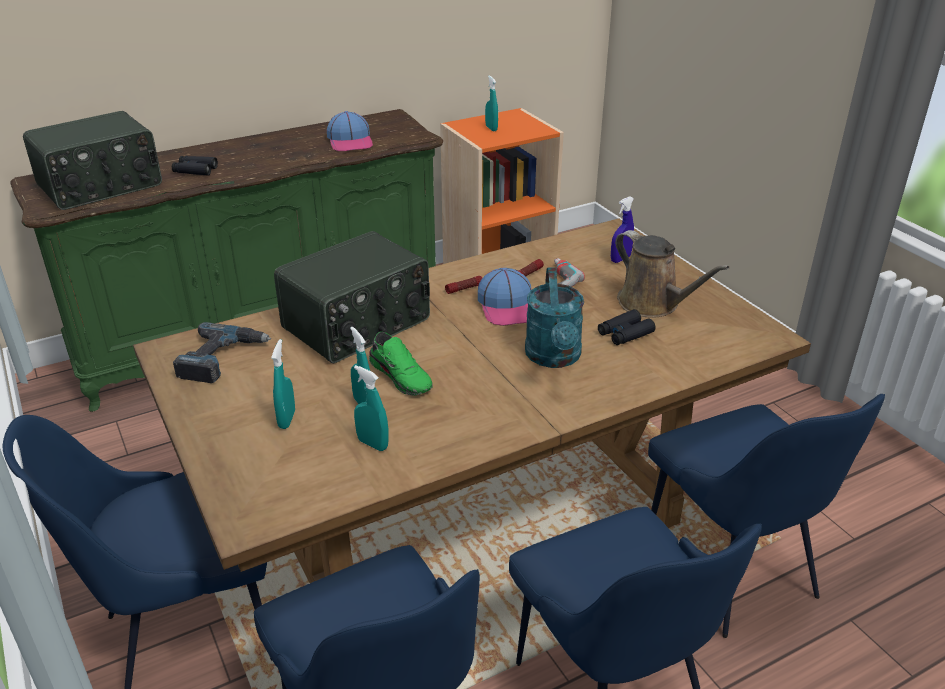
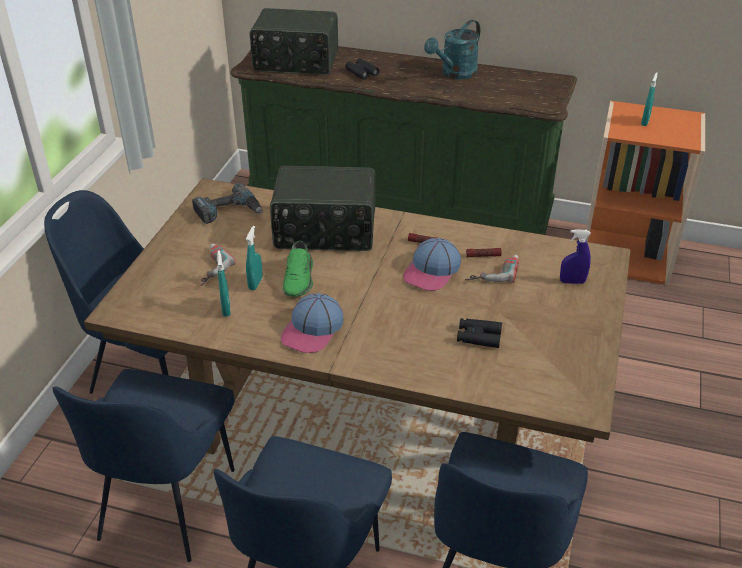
camera: 45 degrees right, 5 degrees up
(287, 419) = (208, 267): turquoise spray bottle -> power drill
(350, 141) = (492, 90): cap -> cap (312, 330)
(554, 358) = (404, 324): turquoise watering can -> turquoise watering can (455, 74)
(652, 304) = (536, 329): brown watering can -> none

